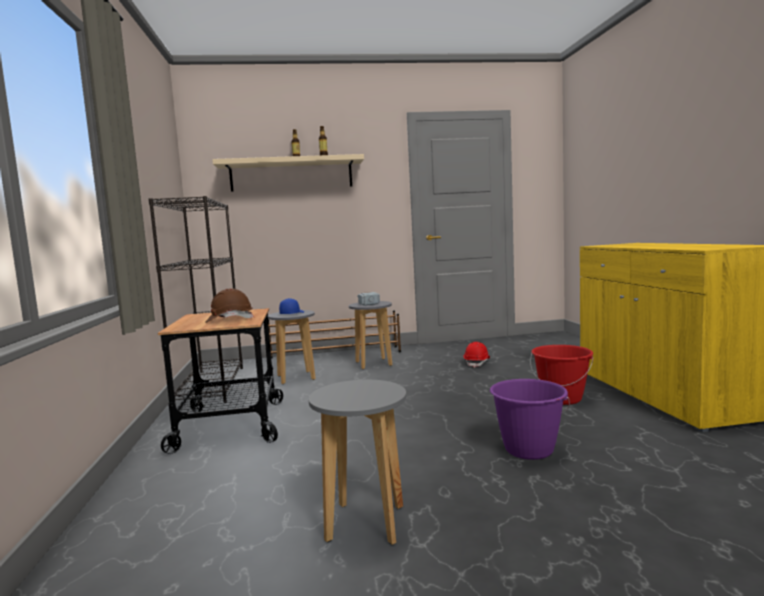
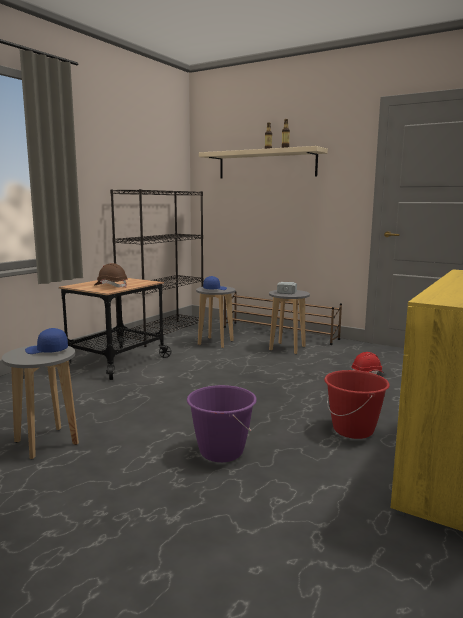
camera: 40 degrees right, 5 degrees up
(356, 389) = (46, 351): none -> blue cap

